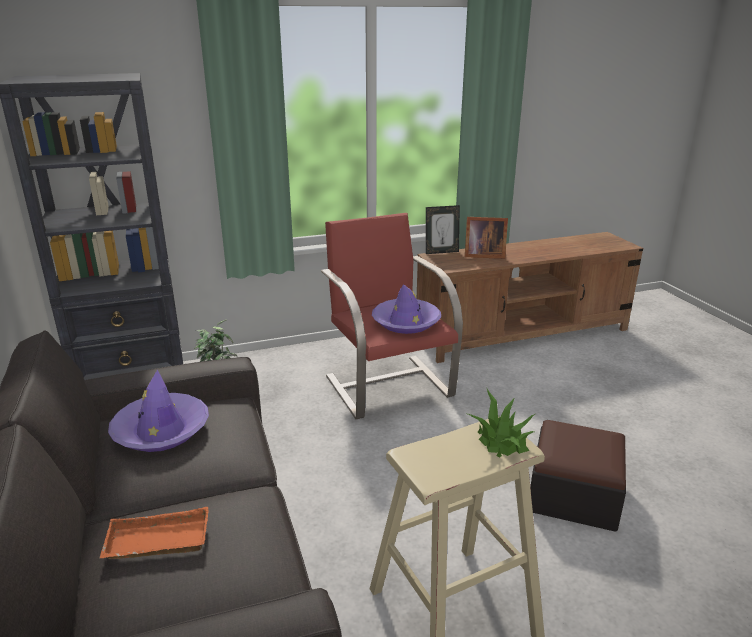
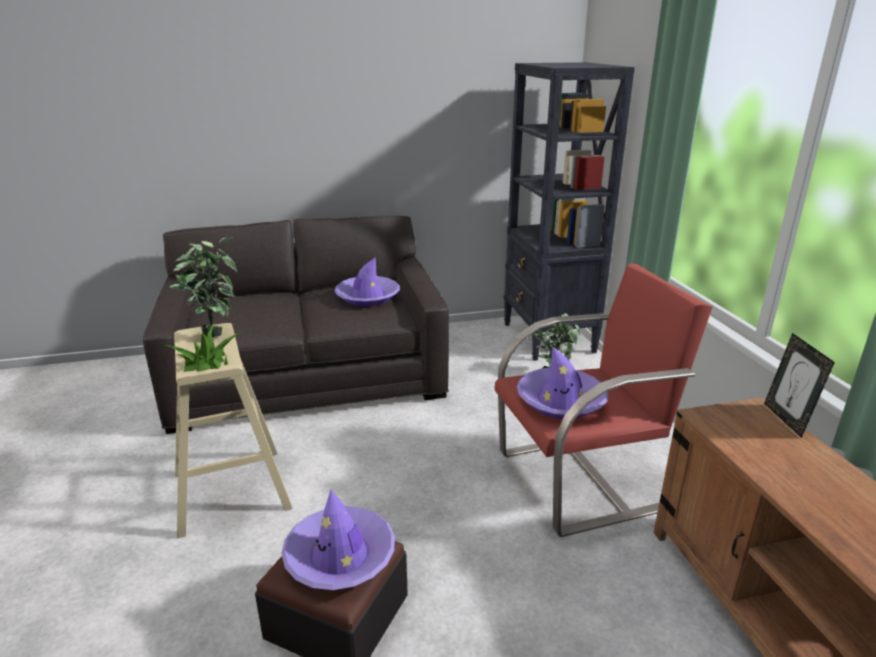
camera: 95 degrees right, 0 degrees up
(156, 543) = (258, 305): orange tray -> none
(421, 456) = (214, 332): none -> potted plant
(482, 255) = (800, 462): picture frame -> none
(578, 441) = (340, 556): none -> purple hat

